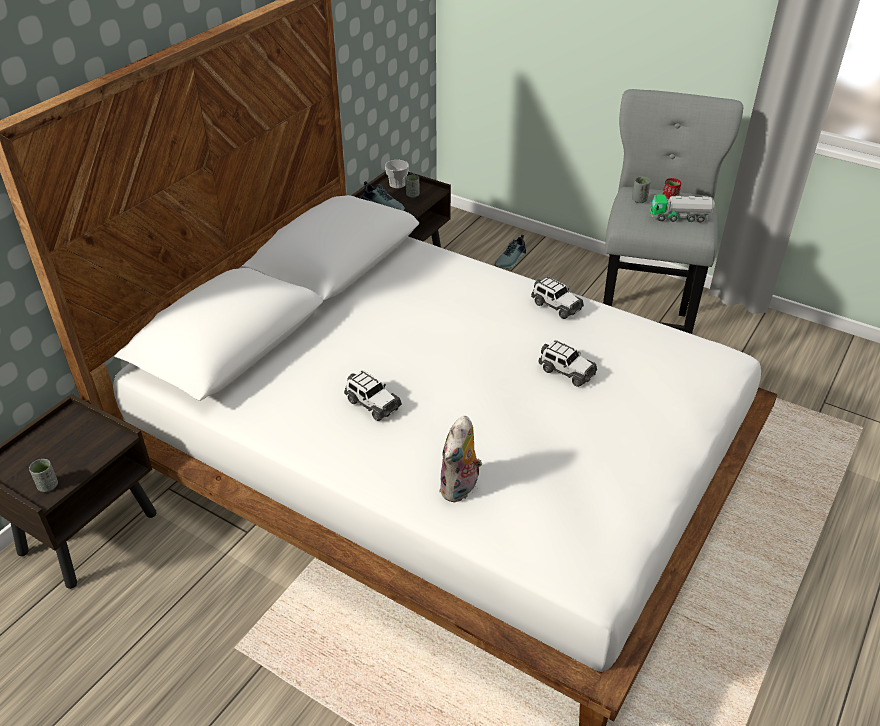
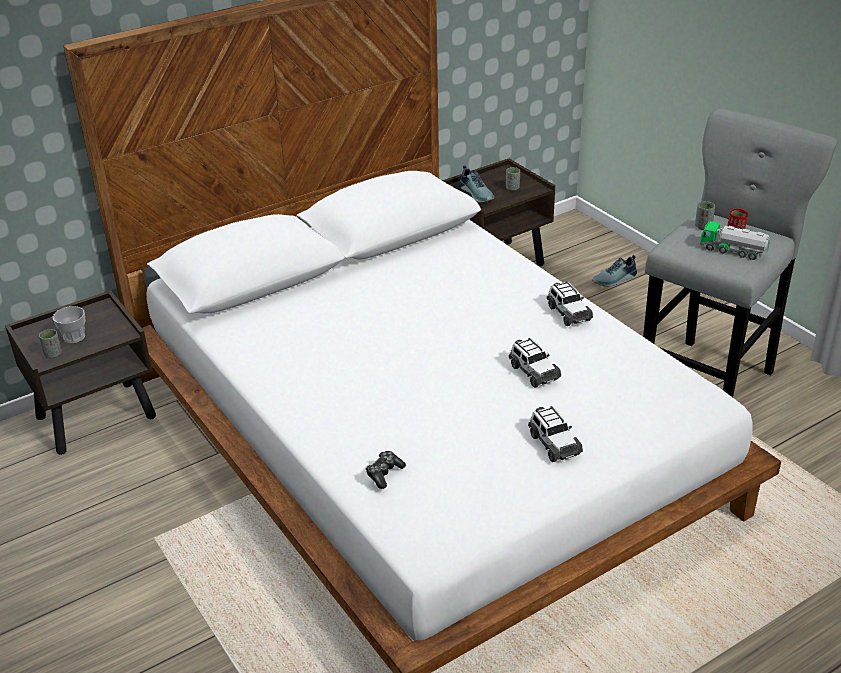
camera: 25 degrees right, 5 degrees down
(372, 404) = (334, 354): toy car -> toy car (553, 443)
(397, 184) = (504, 176): cup -> cup (74, 337)
(460, 489) = (360, 441): plush toy -> none
(510, 516) = (384, 474): none -> game controller

